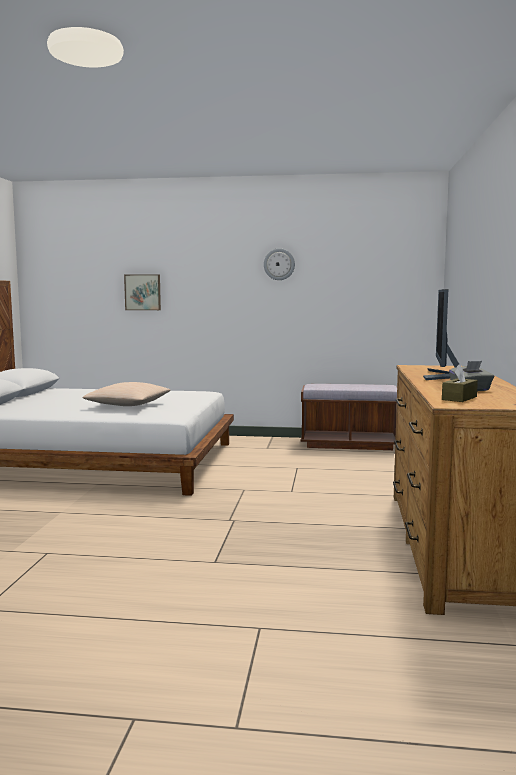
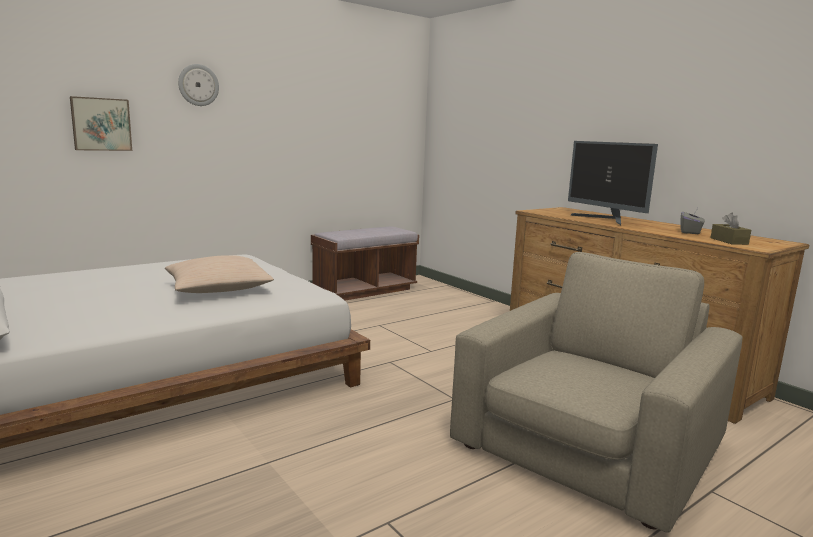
camera: 45 degrees left, 5 degrees up
(248, 572) = (589, 444): none -> beige armchair
(279, 264) = (282, 97): wall clock -> wall clock (198, 85)

